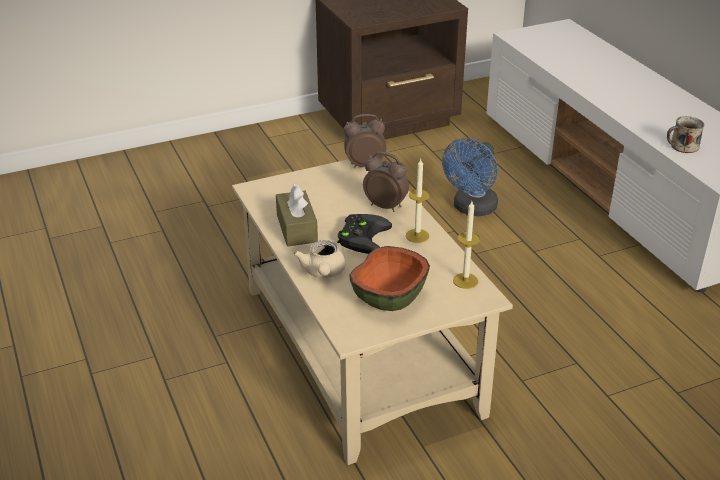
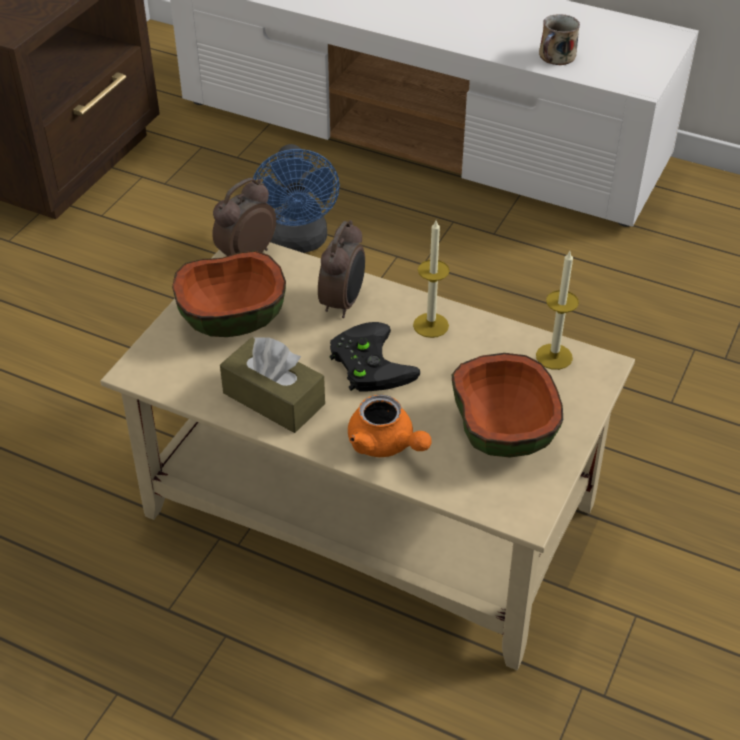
camera: 40 degrees left, 10 degrees up
(323, 187) = (233, 318): none -> bowl
(323, 273) = (386, 444): beige teapot -> orange teapot
(385, 206) = (343, 303): alarm clock -> alarm clock turned 120 degrees clockwise

